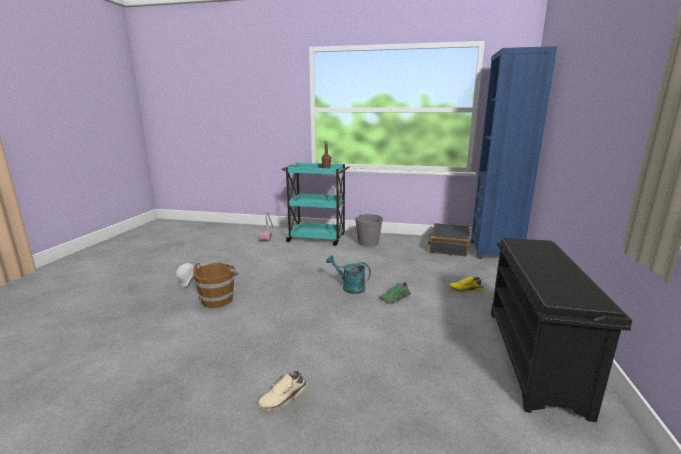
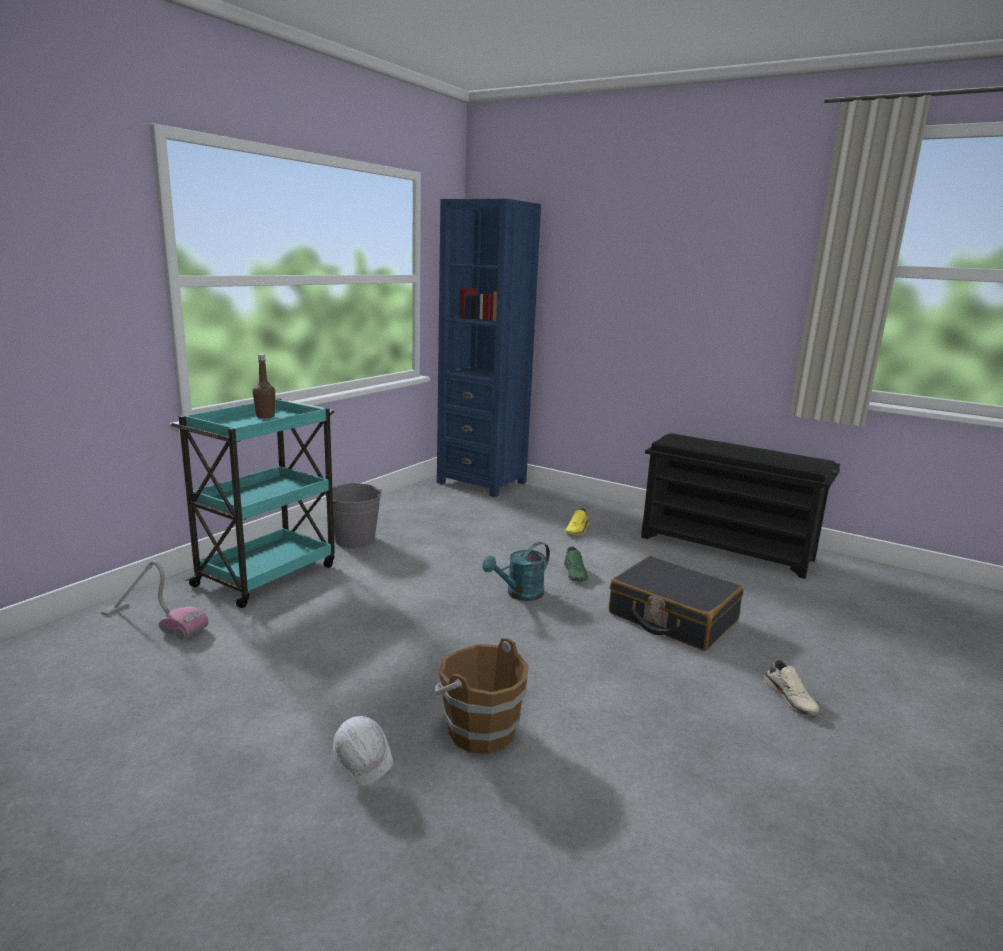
camera: 70 degrees left, 0 degrees up
(448, 246) = (438, 498): black suitcase -> black suitcase (672, 617)

